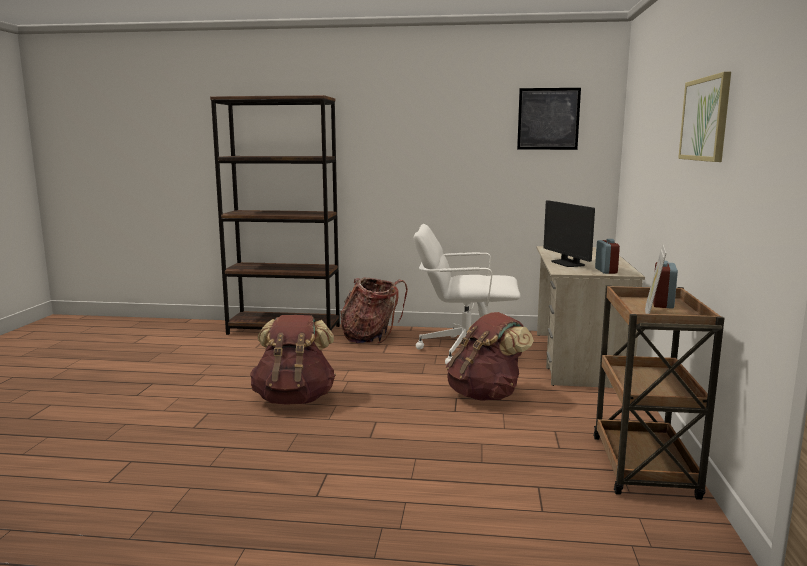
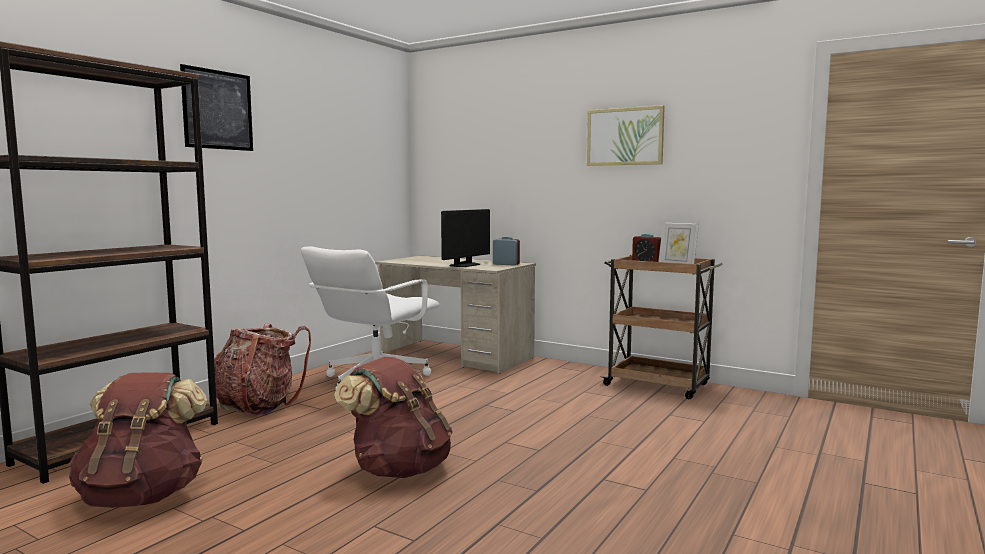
camera: 65 degrees left, 5 degrees down
(486, 395) = (493, 395): brown backpack -> brown backpack (143, 496)
(548, 119) = (364, 133): picture -> picture (218, 110)
(568, 263) = (464, 265): monitor -> monitor turned 60 degrees counterclockwise

